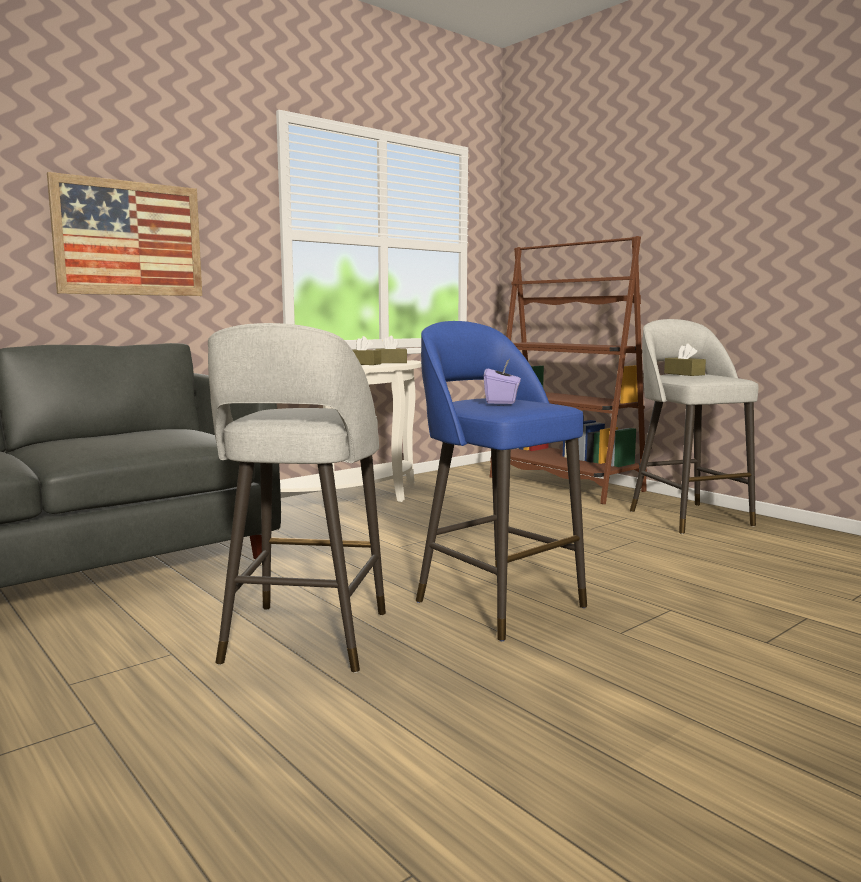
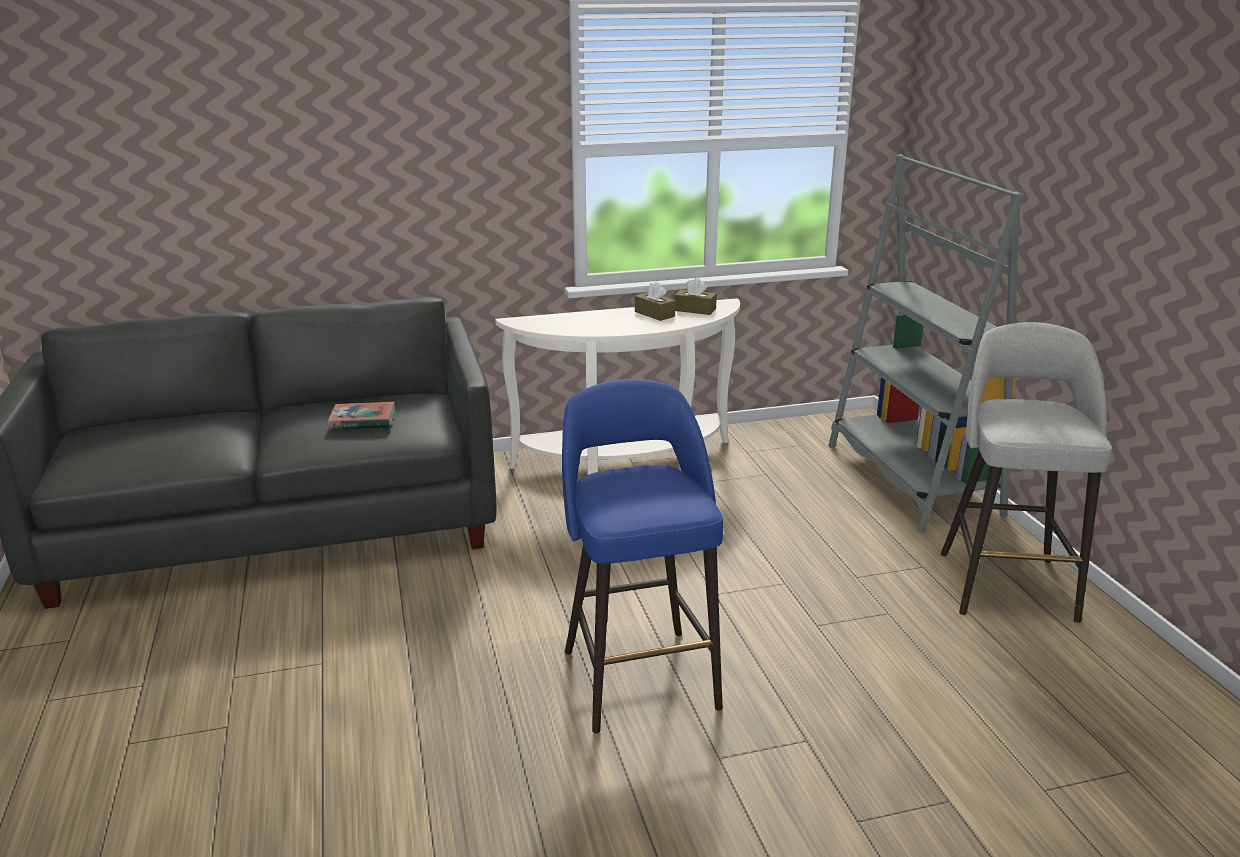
camera: 25 degrees right, 15 degrees up
(129, 238) = (392, 177): picture -> none
(141, 436) = (362, 420): none -> book
(304, 639) = (431, 677): grey stool -> none
(502, 401) = (638, 492): purple tissue box -> none
(565, 484) = (911, 480): brown bookcase -> grey bookcase
(684, 374) = (1021, 410): brown tissue box -> none

